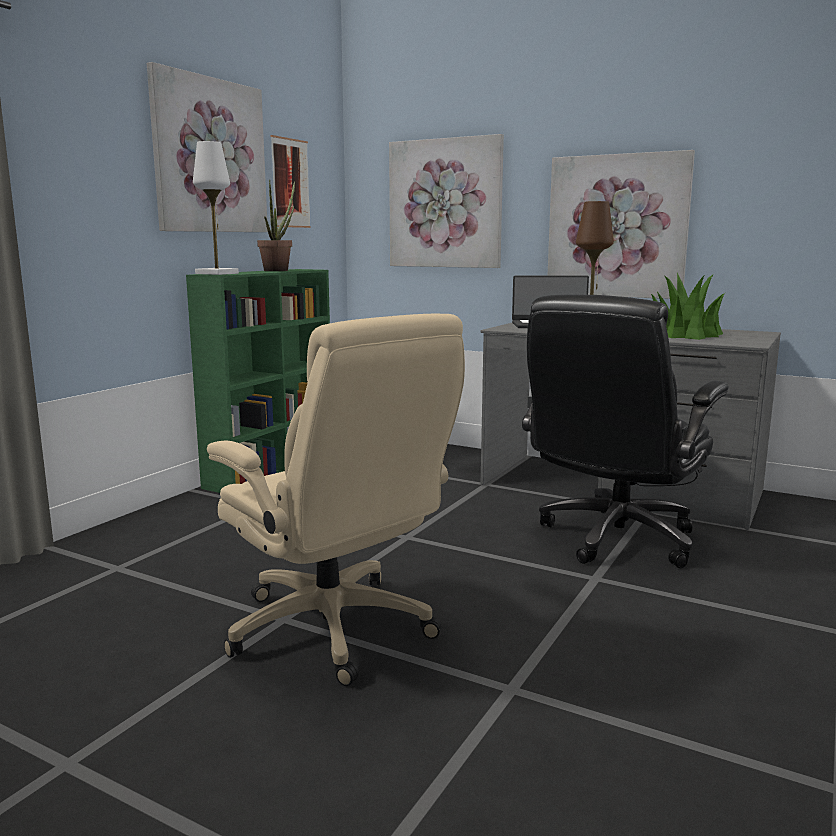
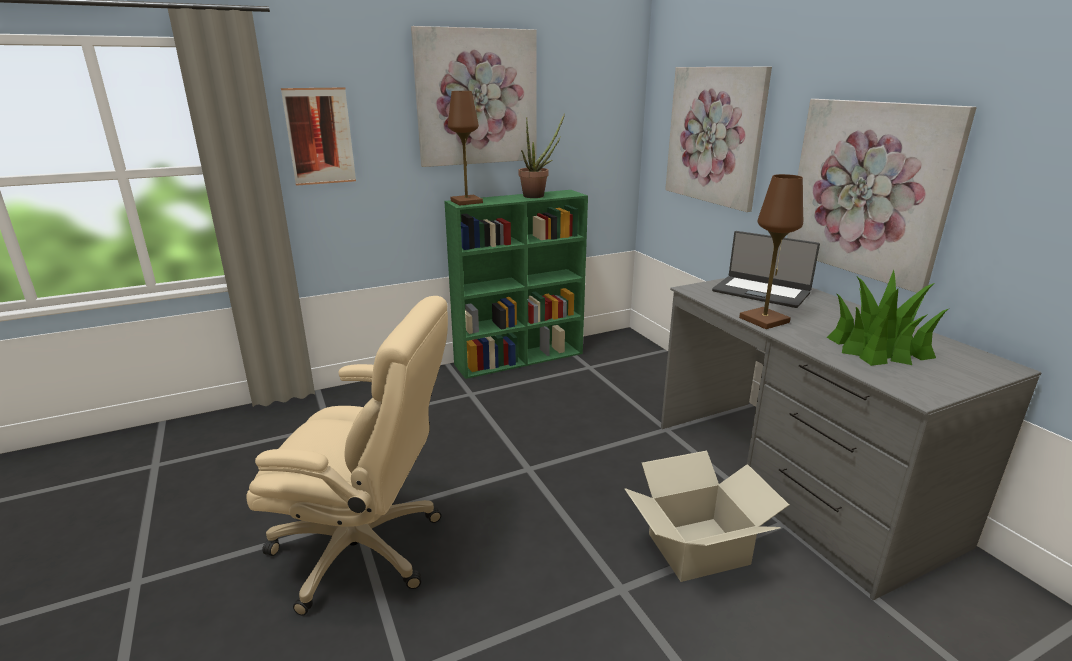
camera: 35 degrees right, 10 degrees up
(217, 273) = (466, 202): white table lamp -> brown table lamp
(290, 183) = (571, 111): picture -> picture (320, 136)
(338, 634) = (368, 551): beige office chair -> beige office chair turned 75 degrees counterclockwise
(612, 540) = (697, 548): black office chair -> cardboard box

